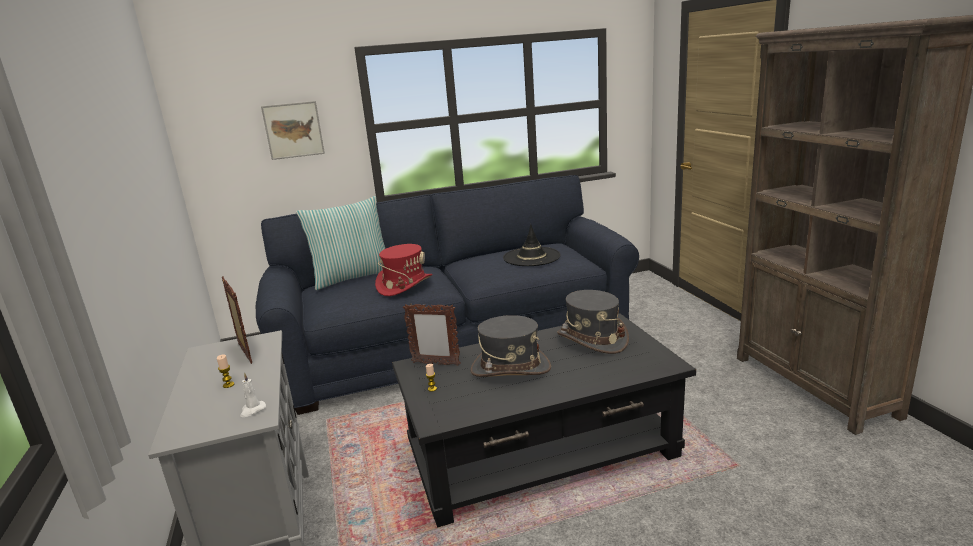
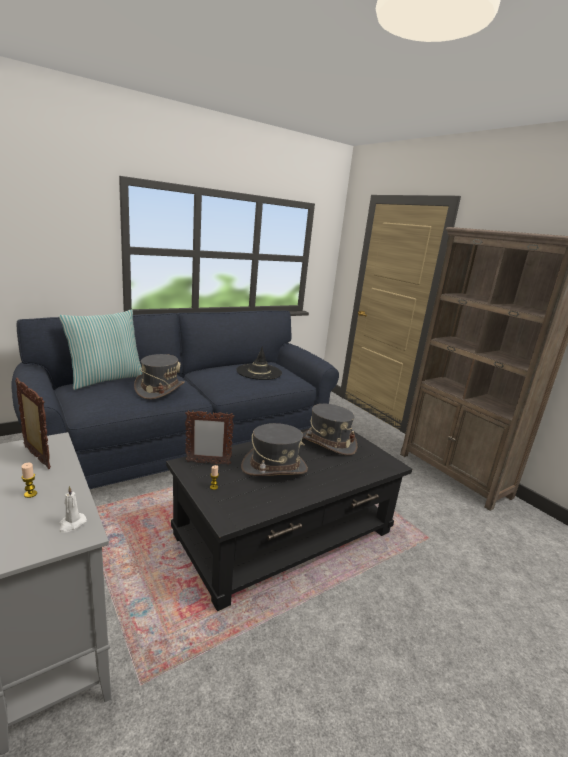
camera: 20 degrees left, 0 degrees up
(293, 130) = (53, 240): picture -> none
(404, 285) = (159, 389): red hat -> grey hat

